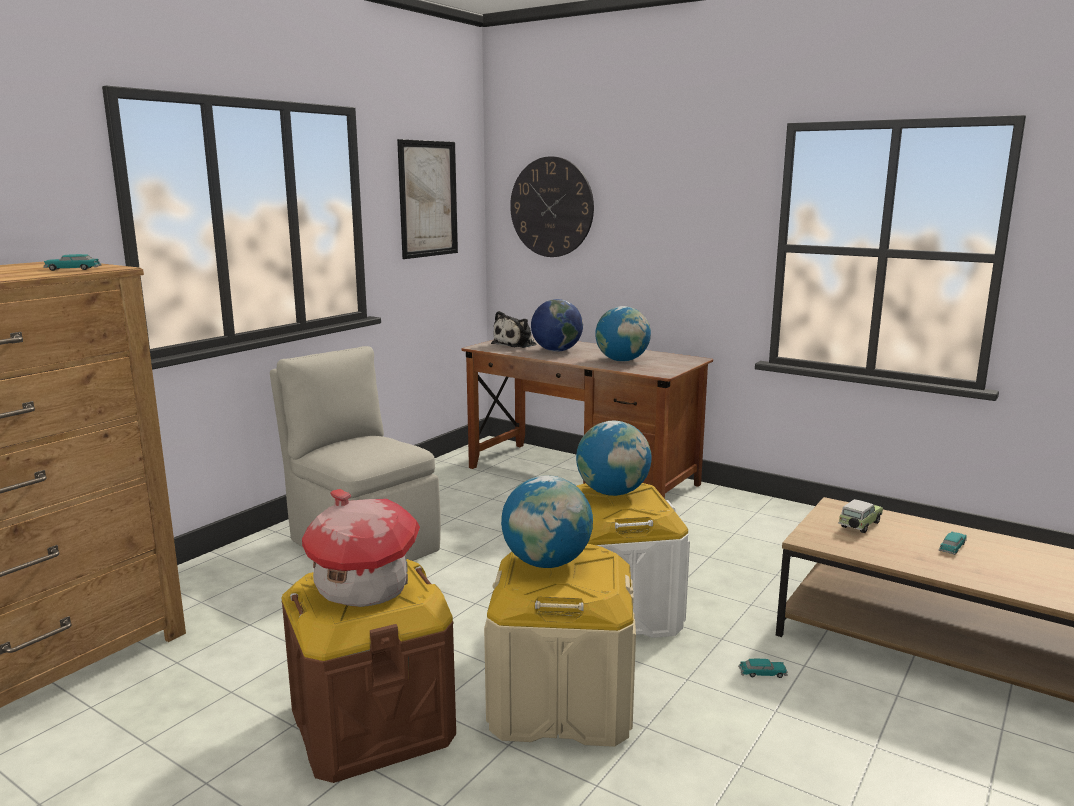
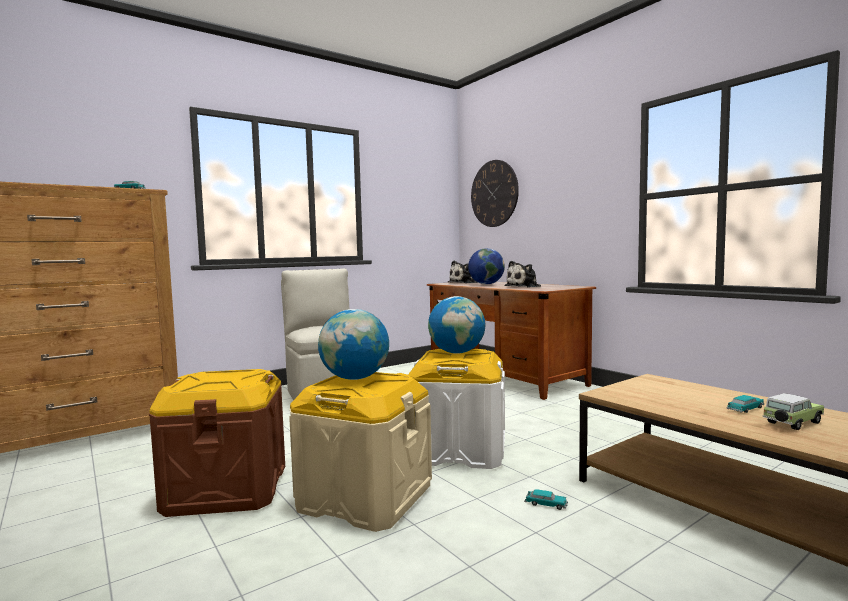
camera: 20 degrees right, 10 degrees down
(362, 587) = (218, 379): toy house -> none
(428, 199) = (412, 190): picture -> none
(622, 360) = (524, 286): globe -> plush toy
(859, 526) = (661, 390): toy car -> toy car (791, 423)

